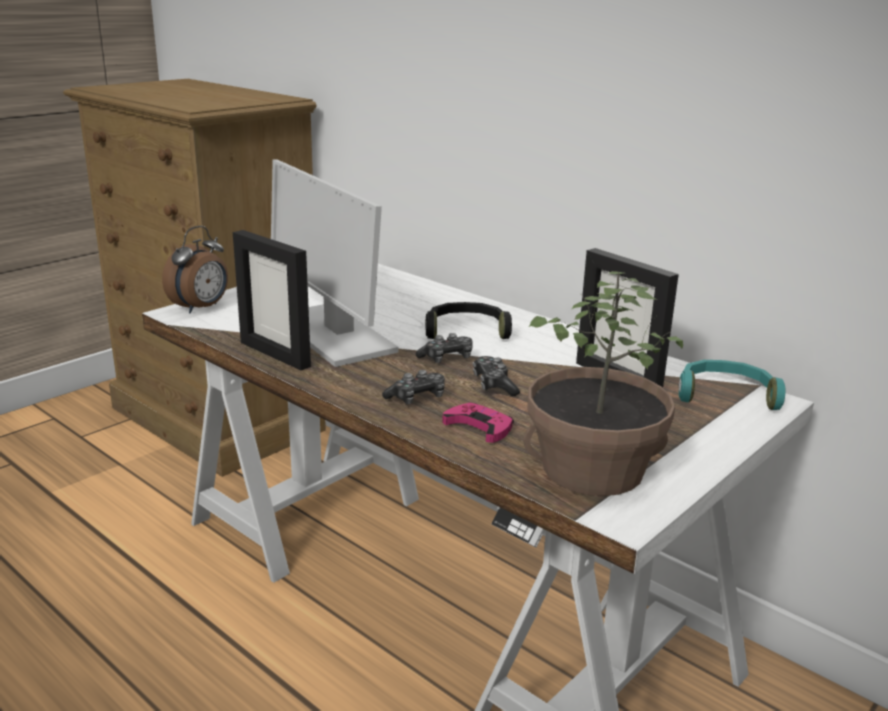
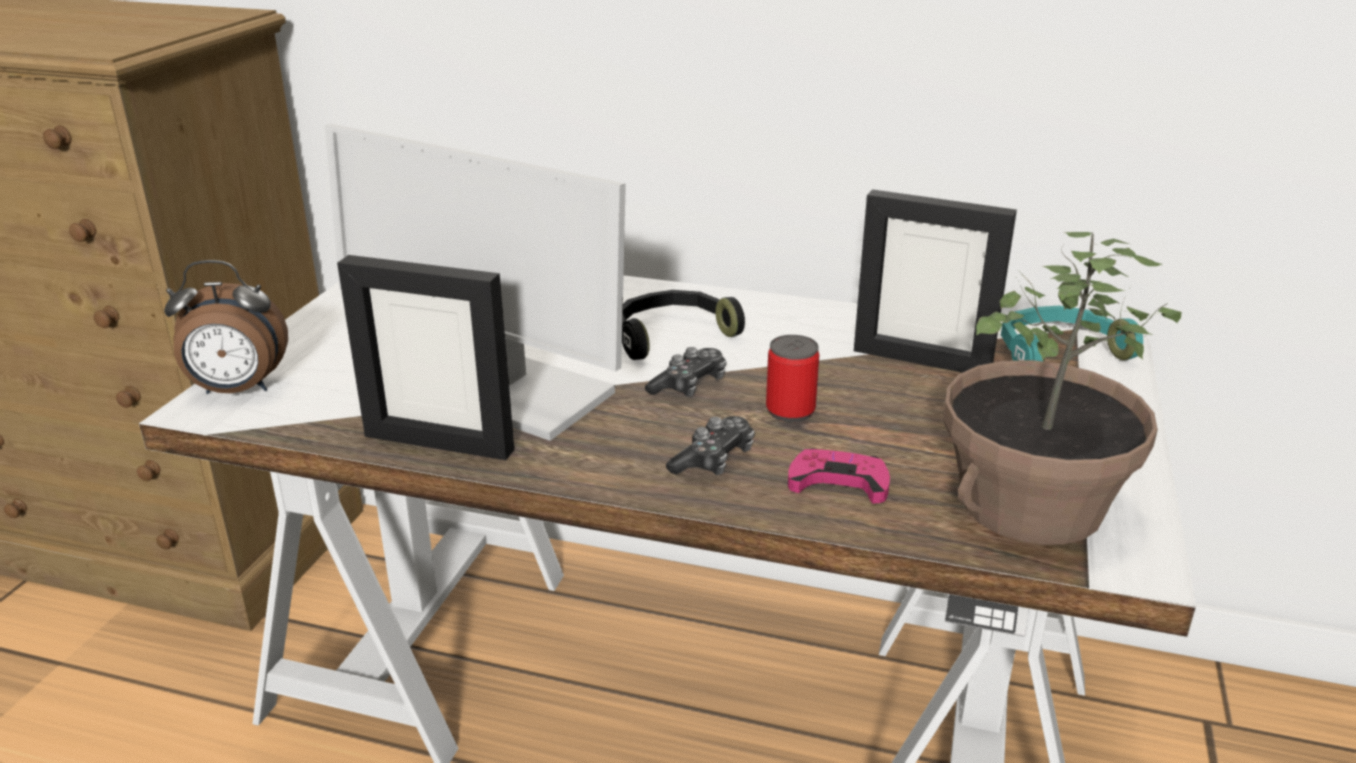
camera: 25 degrees left, 5 degrees up
(201, 308) = (237, 390): alarm clock -> alarm clock turned 75 degrees clockwise
(494, 385) = (790, 411): game controller -> can

